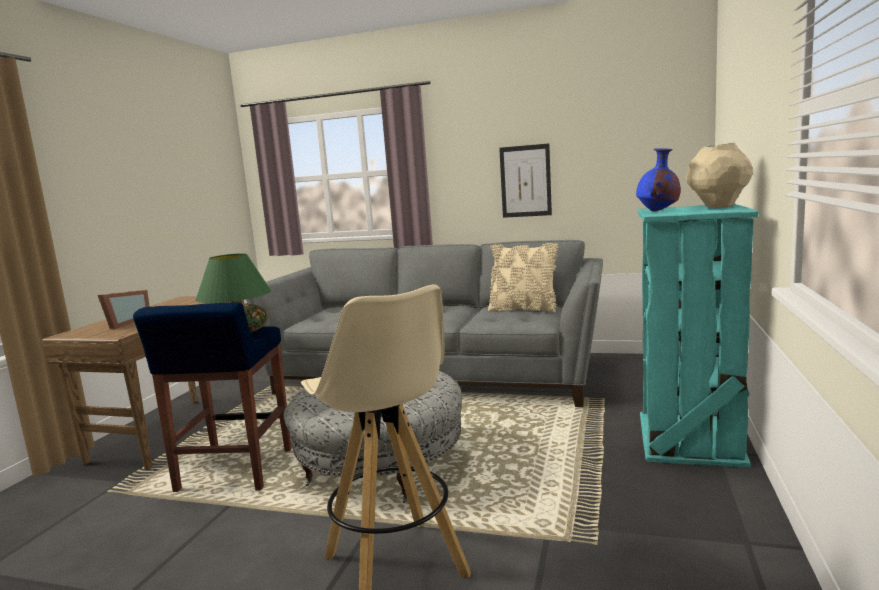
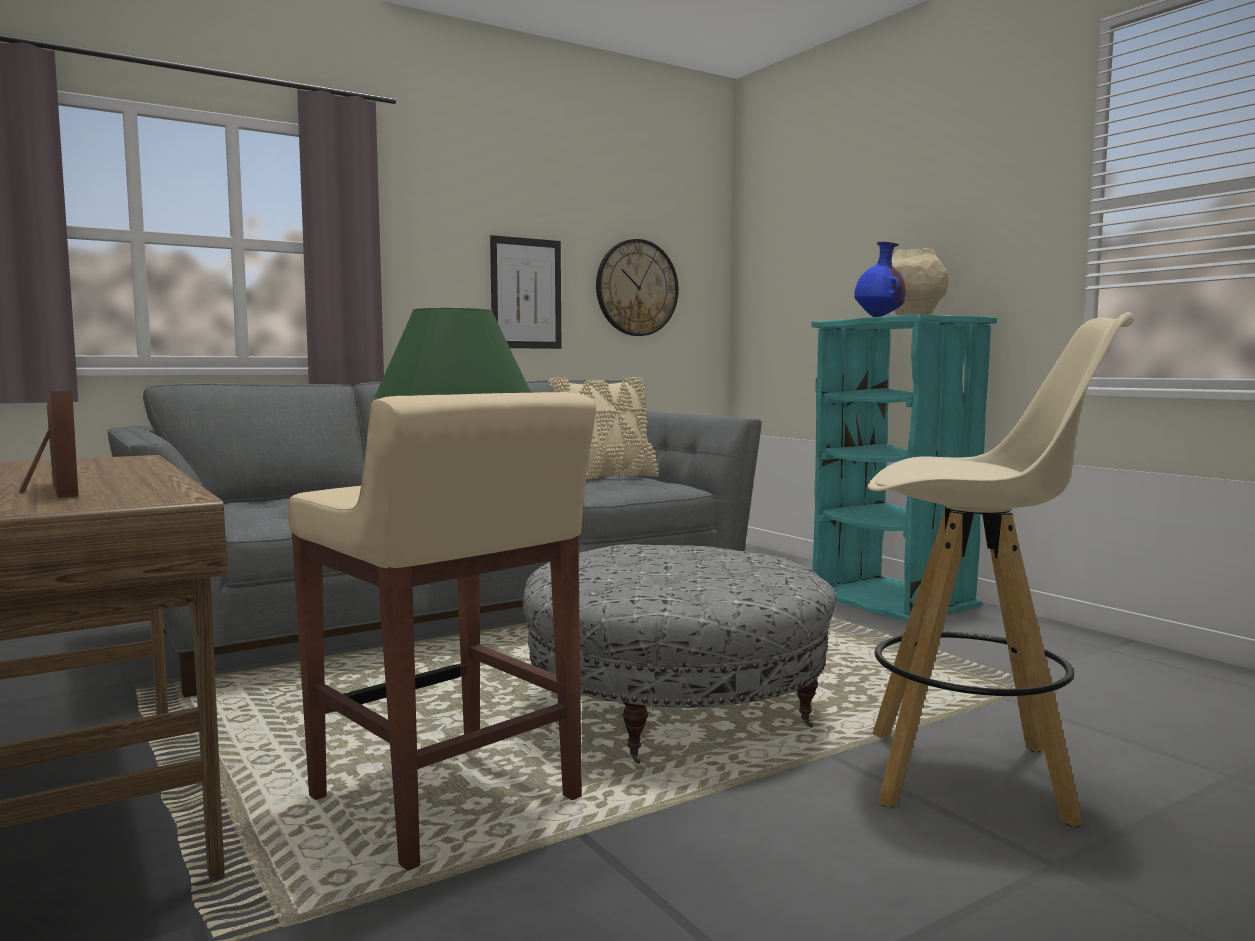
camera: 50 degrees left, 5 degrees down
(234, 471) = (447, 800): blue stool -> beige stool
(614, 167) = (636, 288): none -> wall clock

